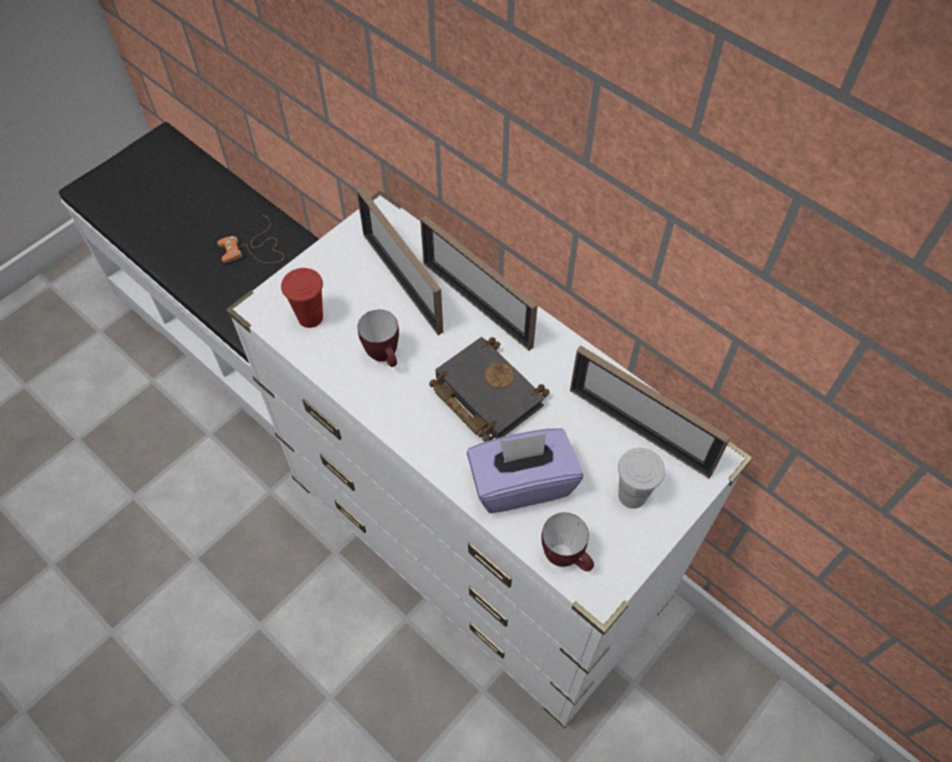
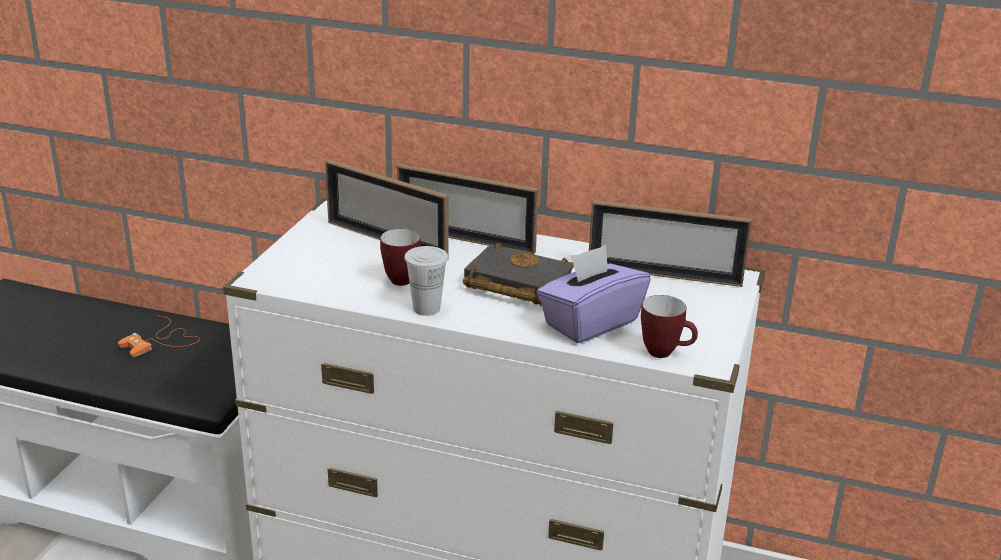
camera: 25 degrees left, 30 degrees down
(310, 317) = (314, 275): red cup -> none
(632, 495) = (689, 309): white cup -> white cup (426, 308)

